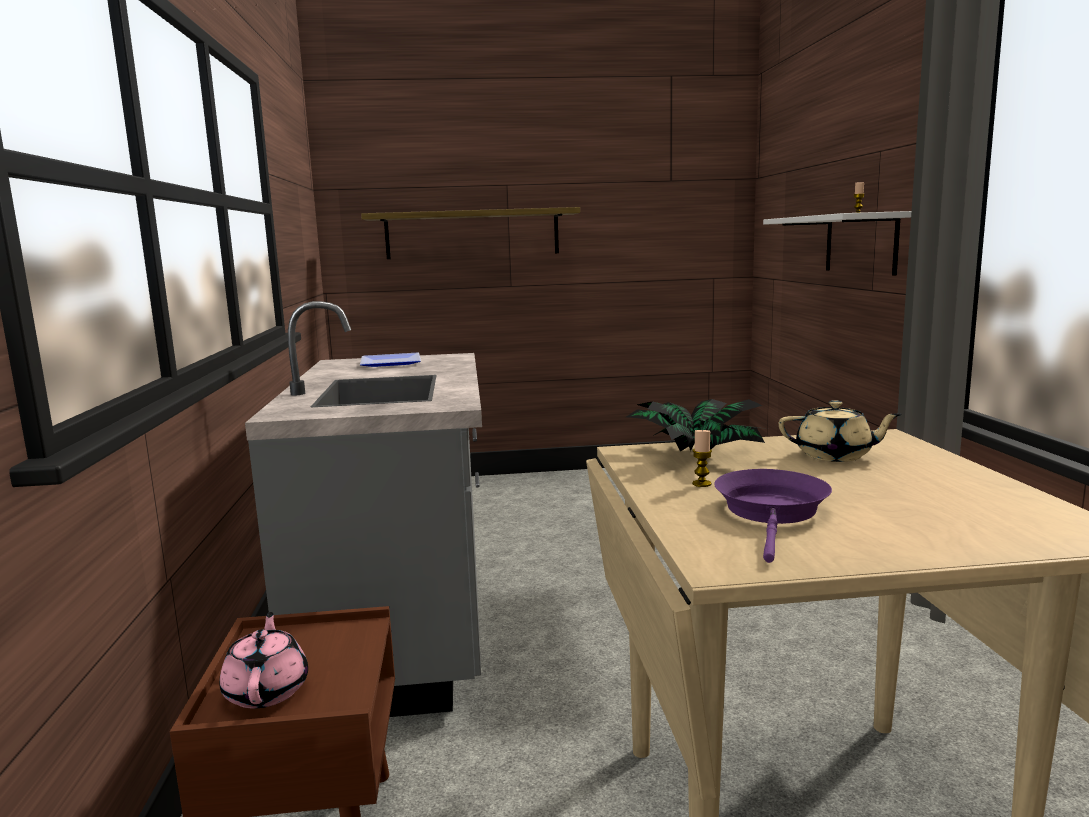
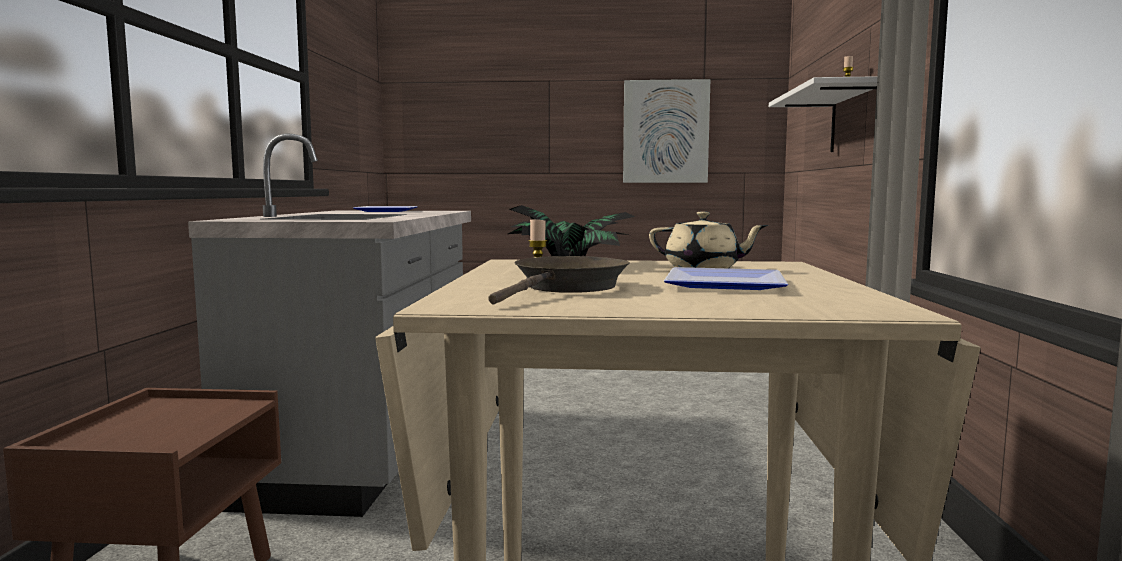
camera: 10 degrees right, 5 degrees down
(267, 690) = (118, 434): pink teapot -> none
(472, 234) = (516, 124): shelf -> none
(633, 238) = (665, 132): none -> picture
(772, 513) = (567, 288): purple frying pan -> brown frying pan
(901, 489) = (728, 284): none -> plate

